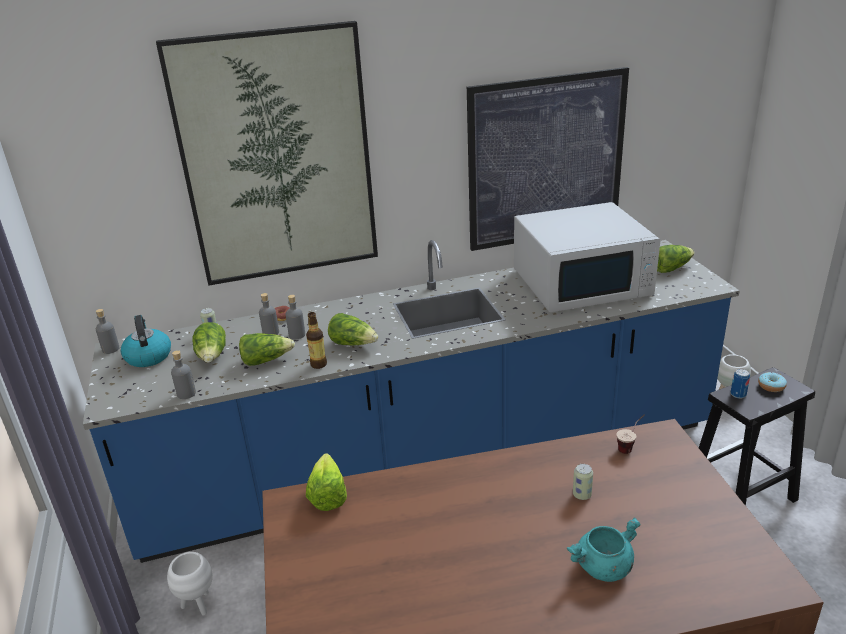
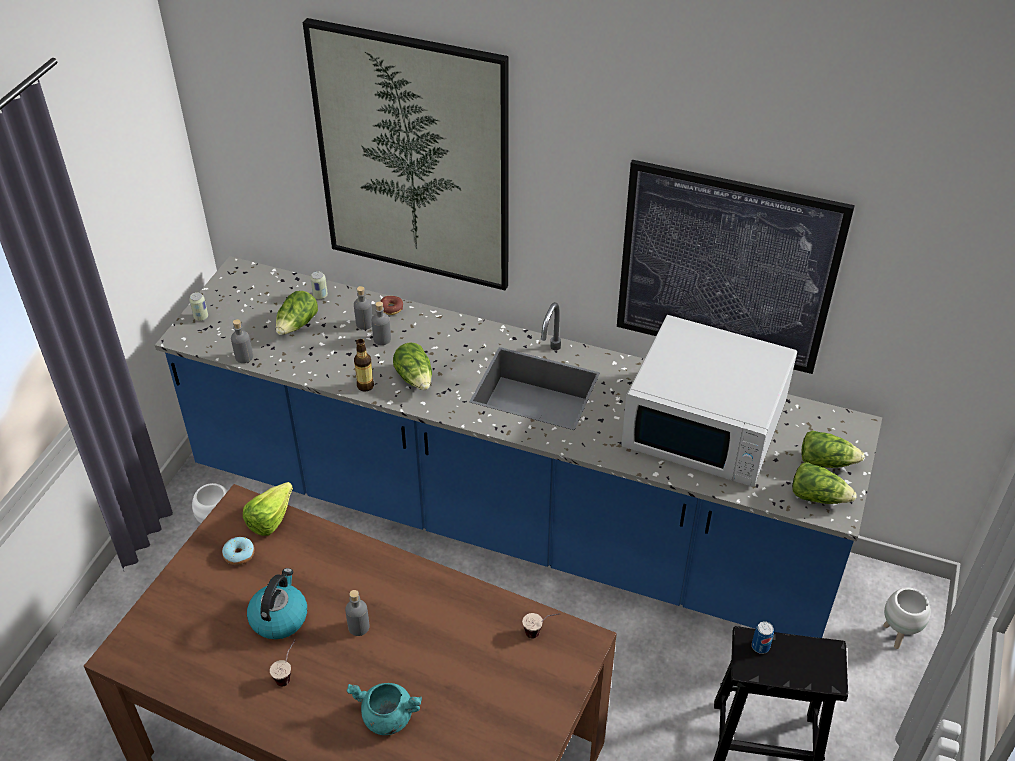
camera: 35 degrees right, 15 degrees up
(111, 349) = (234, 270): grey bottle -> grey bottle (359, 627)
(148, 356) = (252, 296): kettle -> kettle (279, 617)
(266, 360) = (331, 355): lettuce -> lettuce (818, 496)
(483, 592) = (288, 673): none -> cup
(582, 495) = (446, 648): can -> can (201, 317)
(771, 386) = (808, 660): donut -> donut (239, 555)

